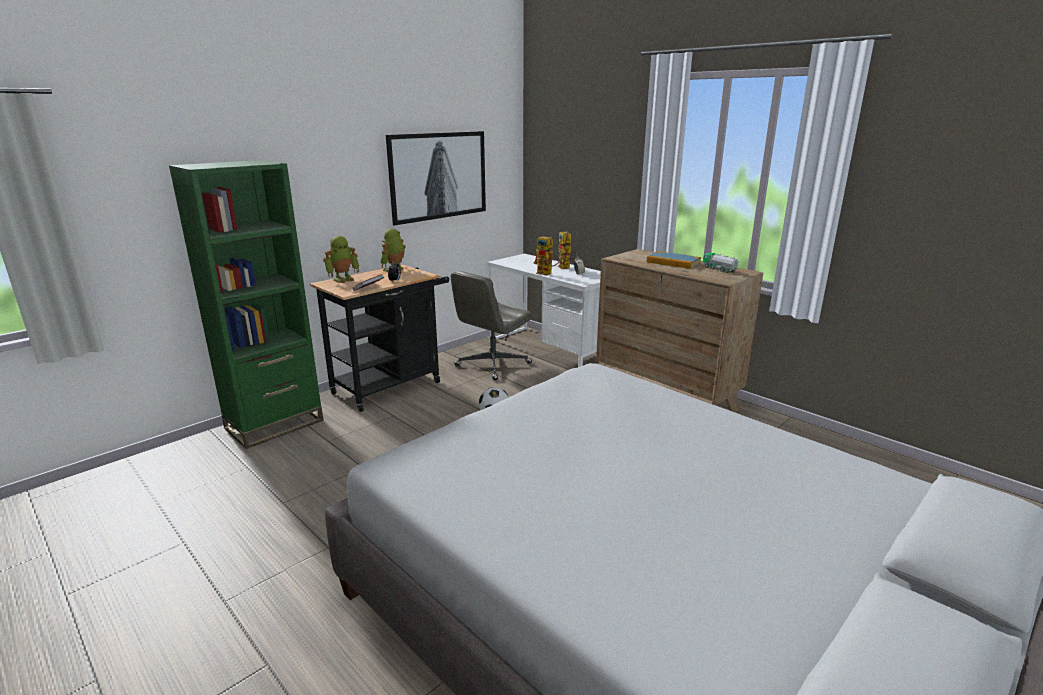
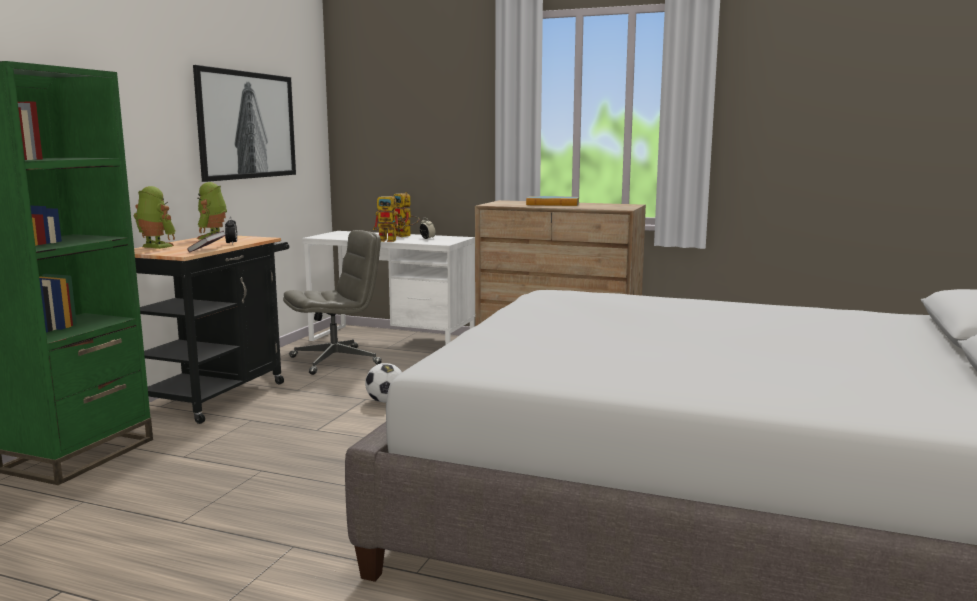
camera: 25 degrees left, 10 degrees down
(343, 279) = (155, 247): toy robot -> toy robot turned 90 degrees counterclockwise
(492, 365) = (336, 360): grey office chair -> grey office chair turned 135 degrees counterclockwise
(719, 269) = (604, 205): toy truck -> none

